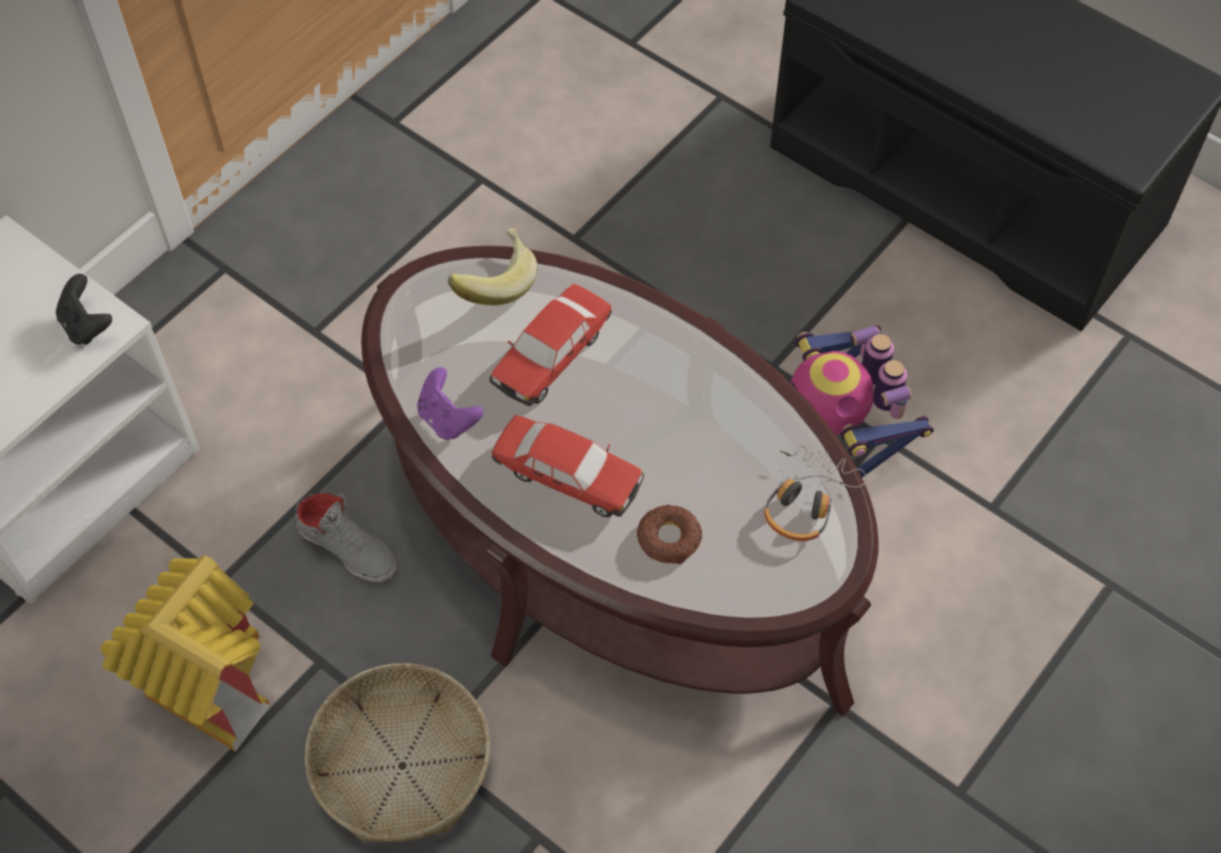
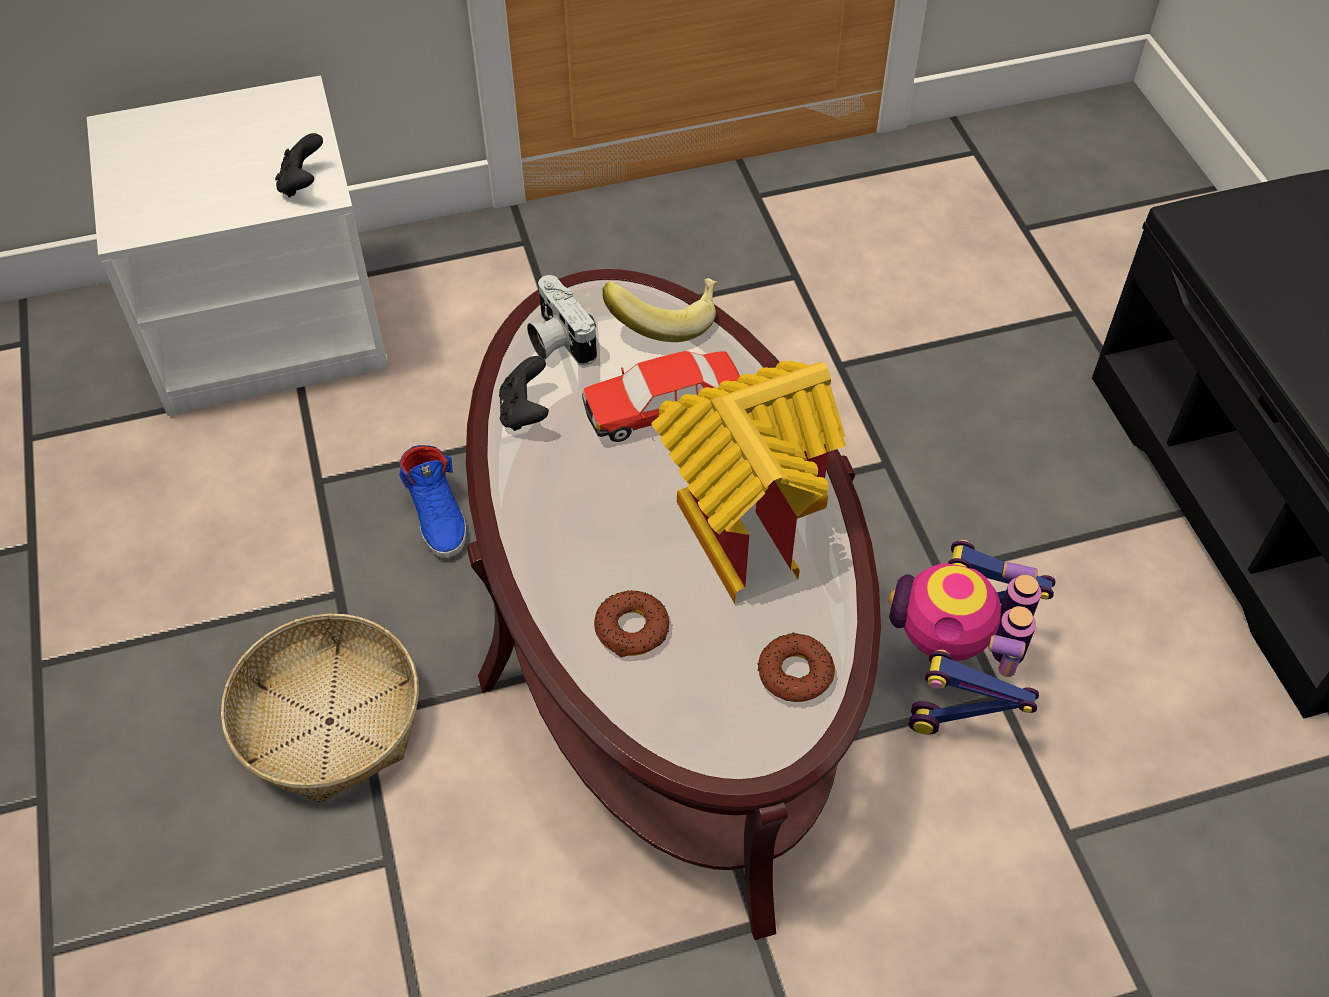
camera: 35 degrees right, 5 degrees down
(205, 680) = (241, 552): toy house -> toy house (746, 518)
(348, 548) = (438, 514): grey shoe -> blue shoe
(423, 346) = (557, 340): none -> camera
(448, 419) = (525, 412): purple game controller -> black game controller
(568, 475) = (587, 519): toy car -> none
(806, 500) = (795, 673): headphones -> donut

